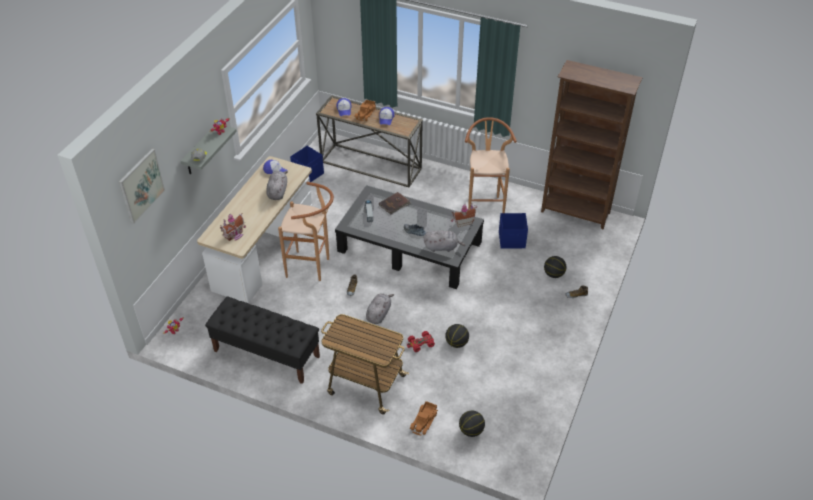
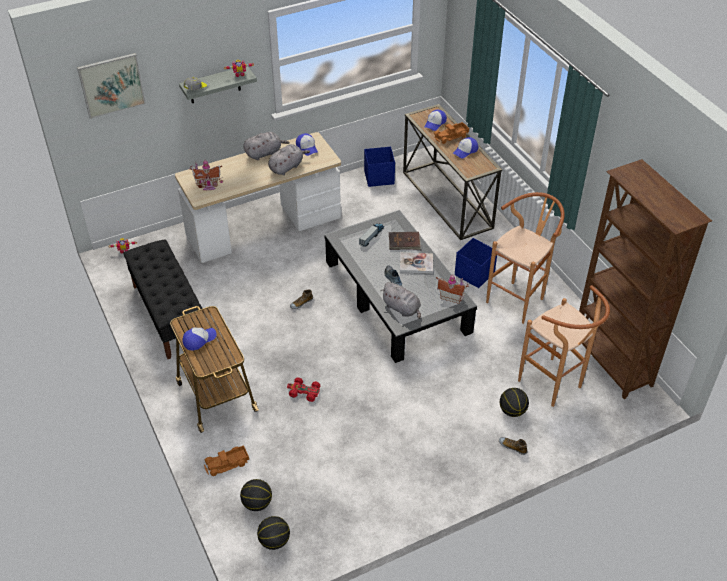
camera: 40 degrees right, 0 degrees up
(312, 267) = (288, 264): brown stool -> brown stool (555, 386)
(357, 342) = (199, 339): none -> cap
(379, 314) = (298, 340): grey plush toy -> grey plush toy (264, 153)
(418, 214) = (416, 264): none -> book
(456, 343) = (337, 413): basketball -> basketball (274, 541)
(512, 240) = (507, 350): blue storage box -> blue storage box (474, 274)

